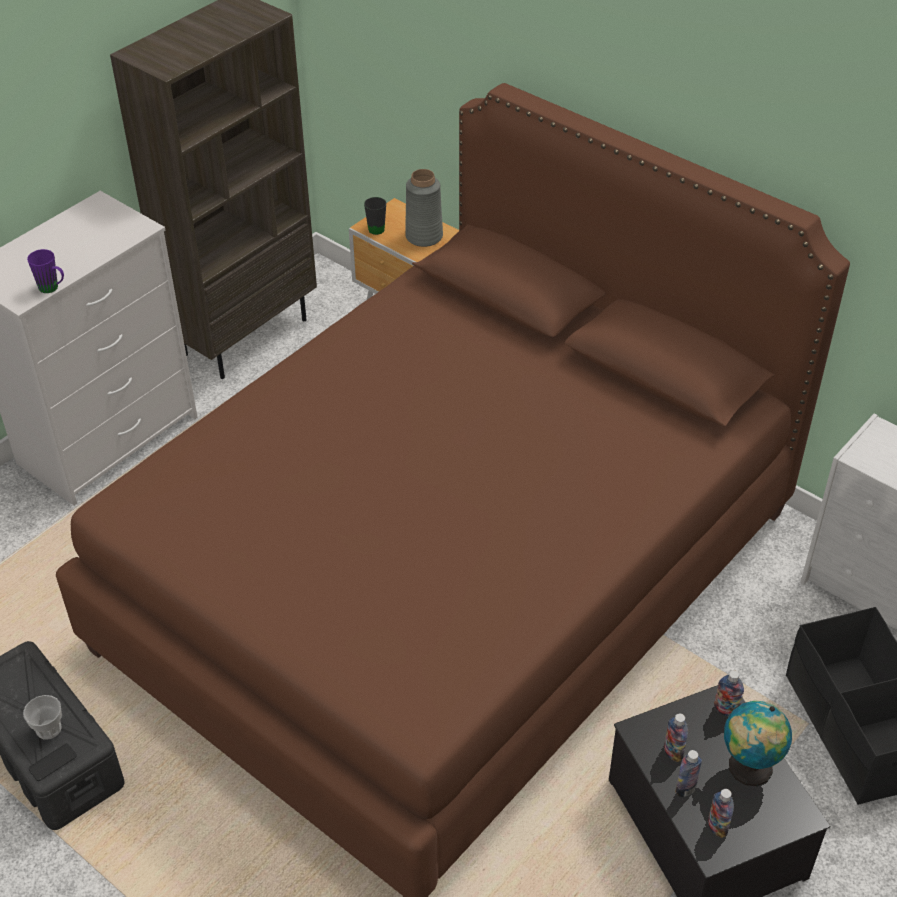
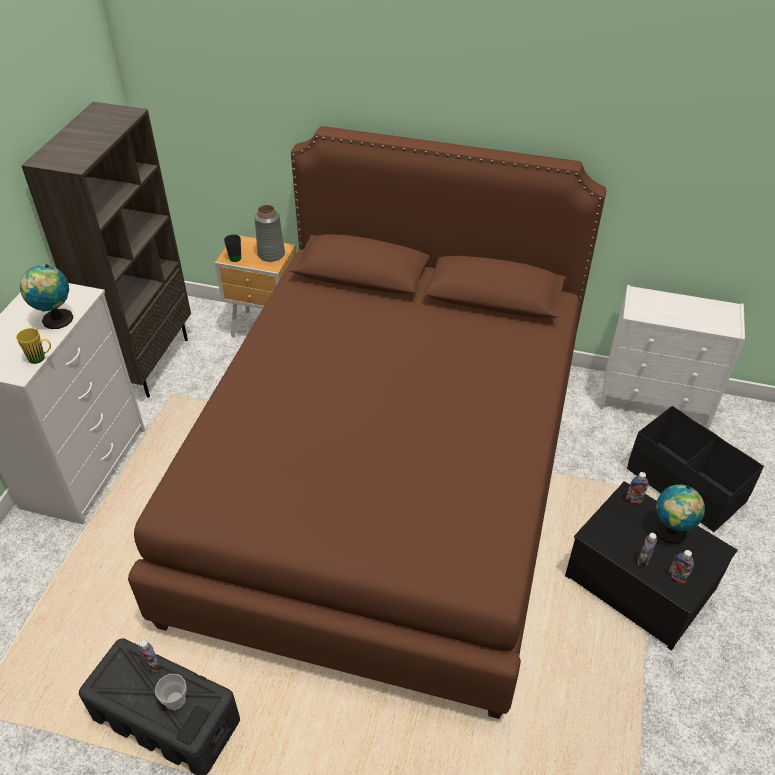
camera: 25 degrees left, 0 degrees up
(52, 289) = (41, 358): purple mug -> yellow mug
(92, 249) = (56, 320): none -> globe
(673, 753) = (621, 540): bottle -> bottle (152, 666)

